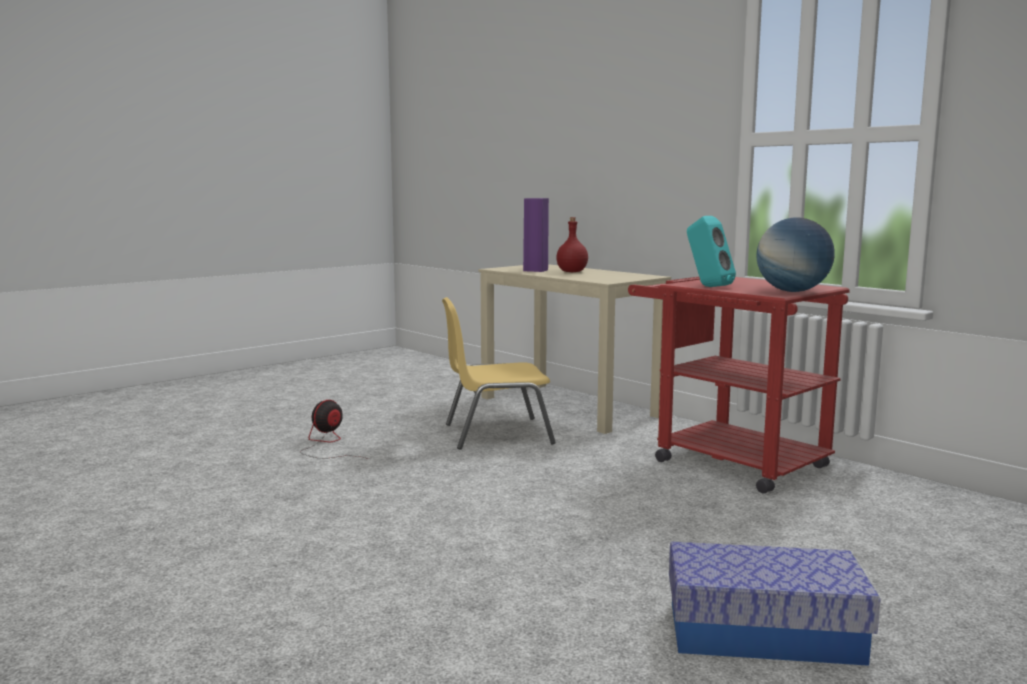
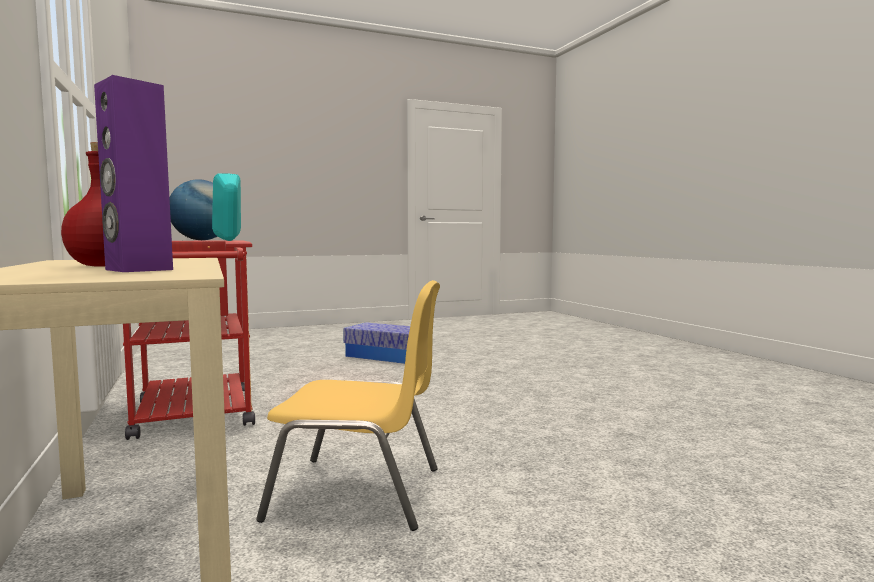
camera: 160 degrees left, 5 degrees down
(327, 444) = (623, 511): fan -> none

